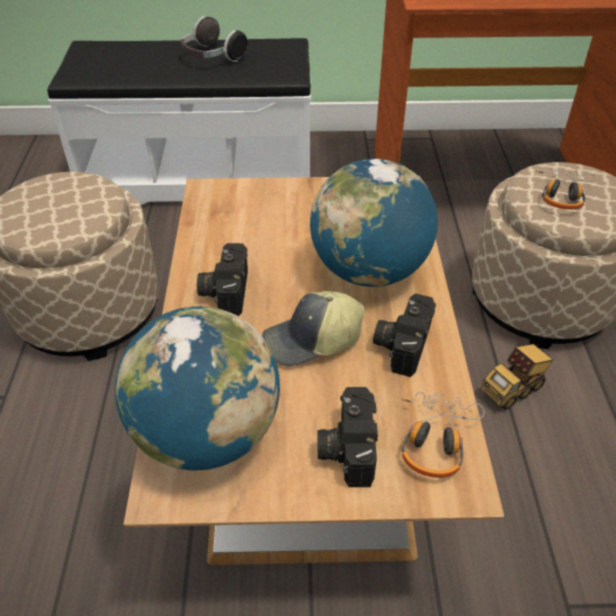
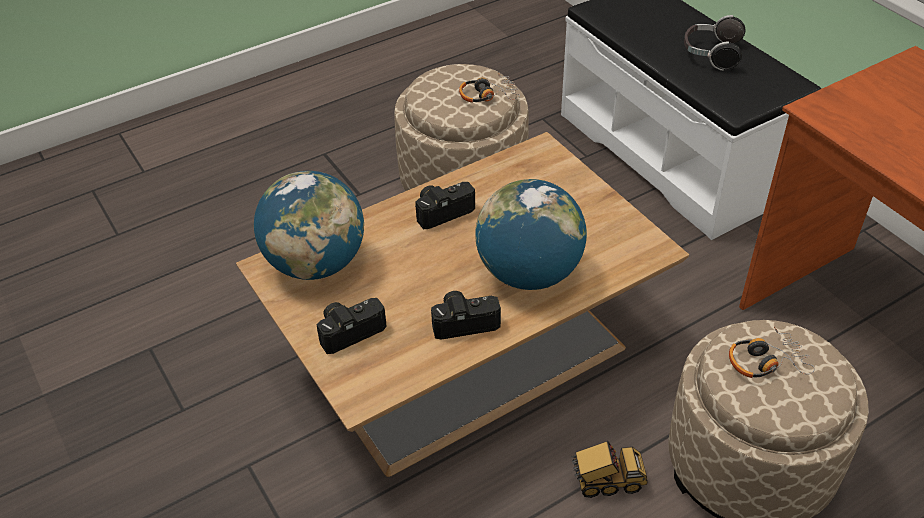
camera: 60 degrees right, 0 degrees up
(312, 341) = (430, 275): cap -> none
(435, 439) = (387, 372): headphones -> headphones (488, 95)
(513, 389) = (606, 482): toy truck -> toy truck turned 150 degrees clockwise

